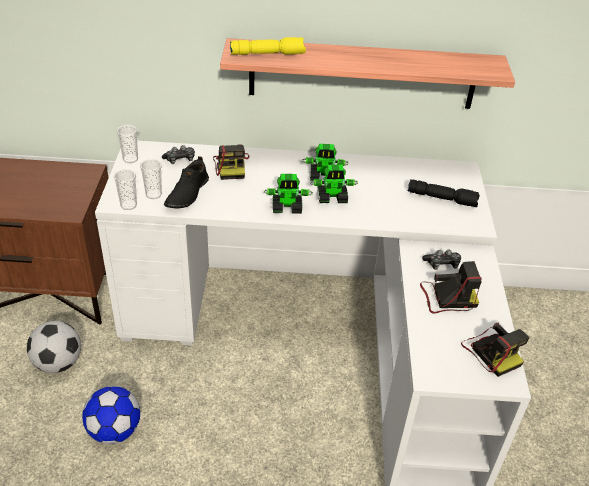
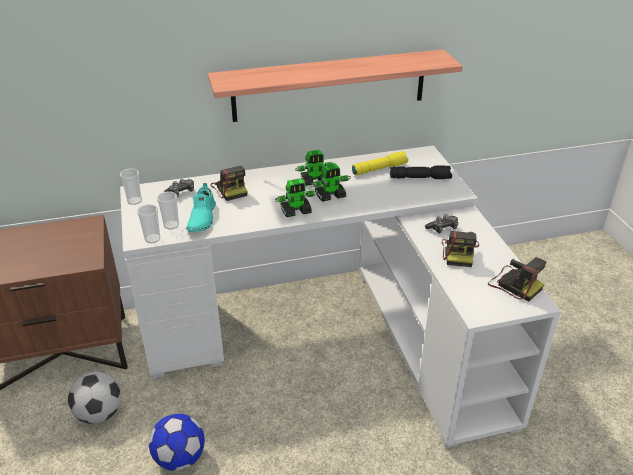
camera: 15 degrees left, 5 degrees down
(187, 193) = (201, 218): black shoe -> turquoise shoe
(268, 53) = (252, 78): yellow flashlight -> yellow flashlight (379, 168)
(447, 298) = (459, 252): camera -> camera turned 120 degrees clockwise

